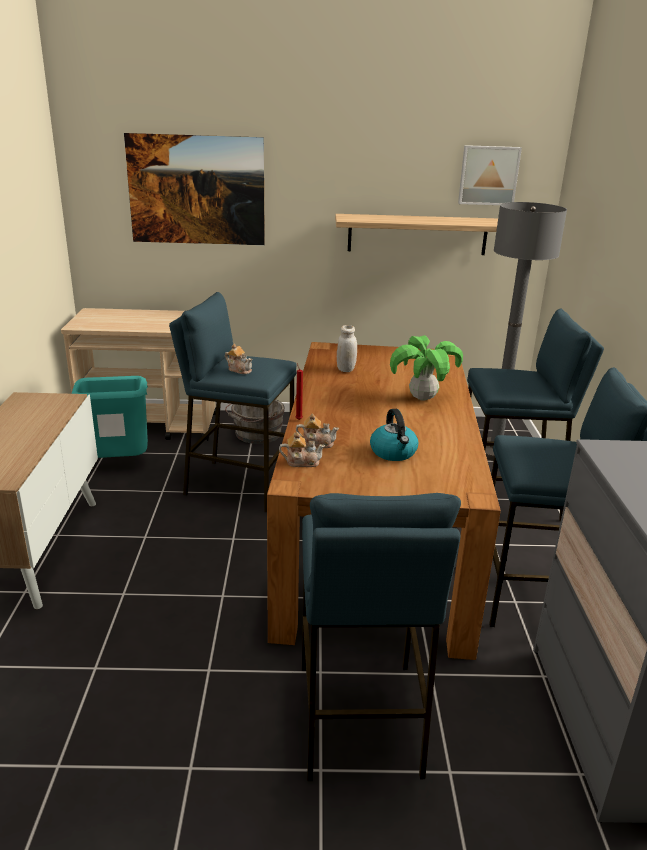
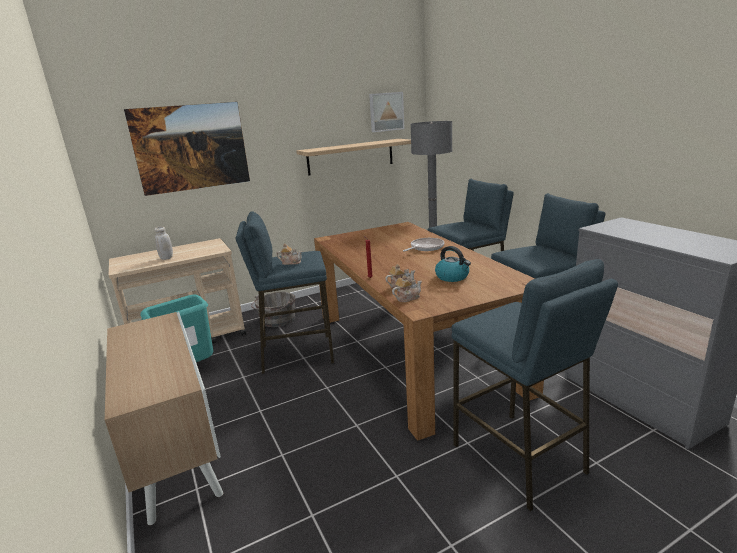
camera: 25 degrees left, 5 degrees down
(346, 369) = (358, 246): white jar -> white jar (166, 258)
(422, 398) = (425, 248): potted plant -> frying pan

